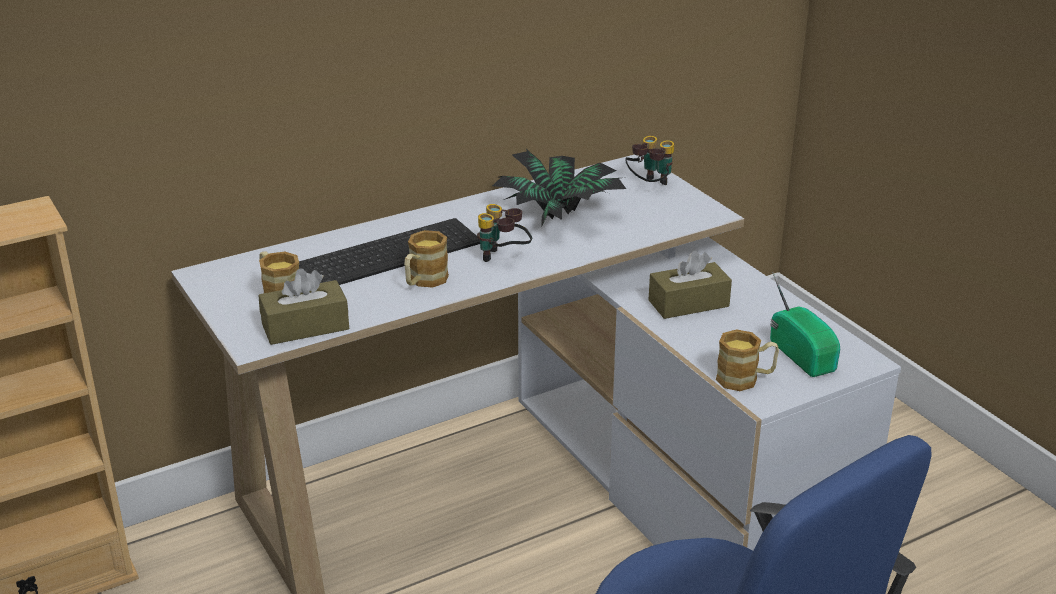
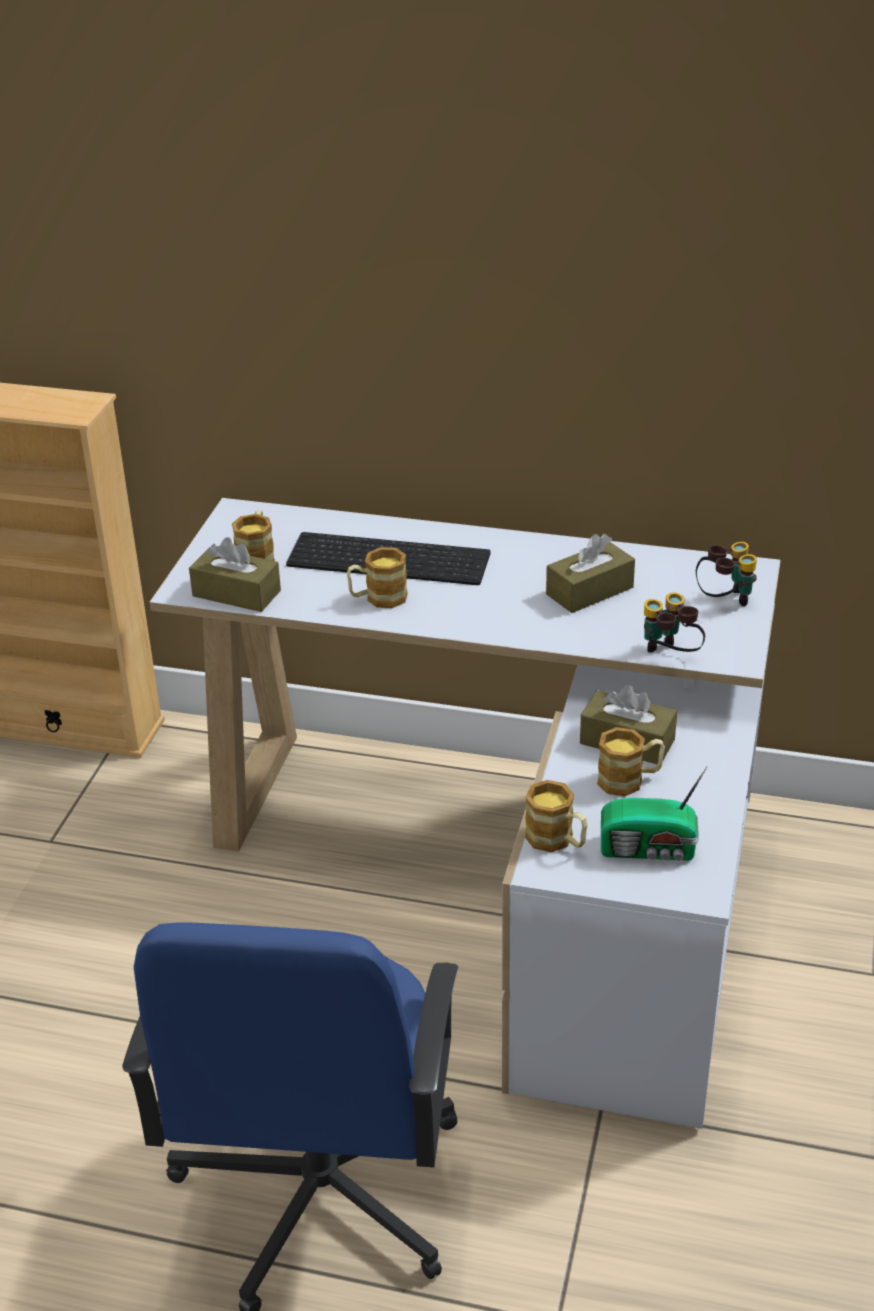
camera: 45 degrees right, 5 degrees up
(503, 258) = (473, 609): binoculars -> binoculars (669, 656)
(561, 215) = (589, 591): potted plant -> brown tissue box
(726, 323) = (629, 780): none -> mug
(802, 354) = (650, 849): radio -> radio turned 75 degrees clockwise

